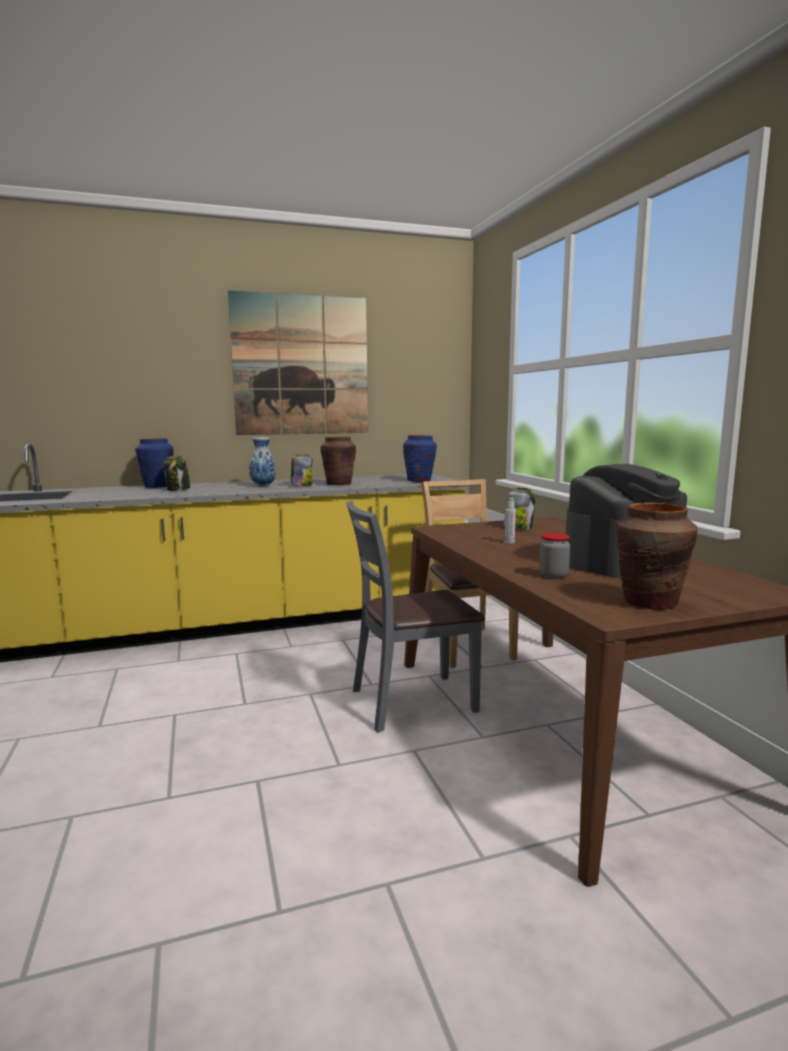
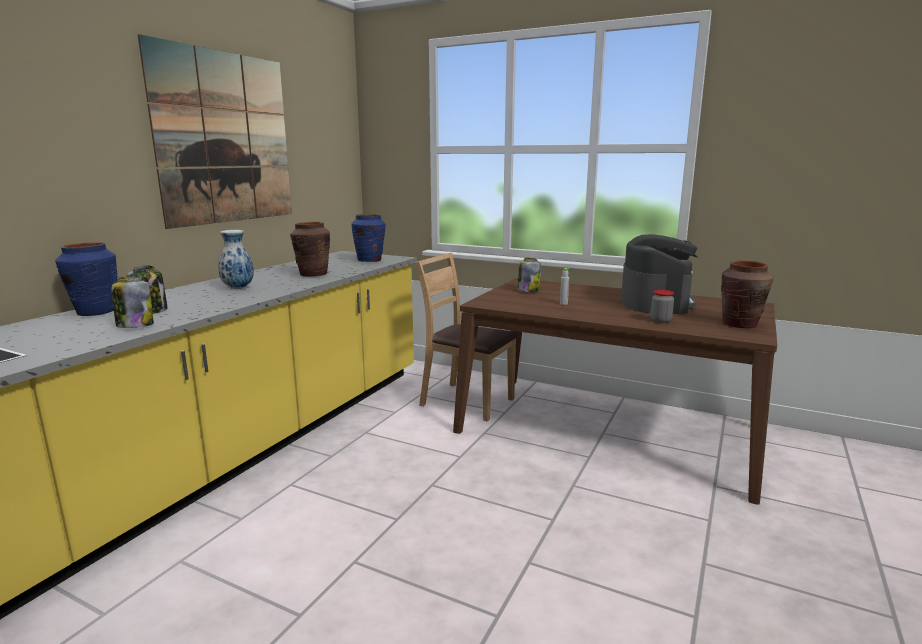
camera: 45 degrees left, 5 degrees up
(301, 485) = (281, 281): jar -> jar (135, 325)
(412, 701) = (510, 455): grey chair -> none

